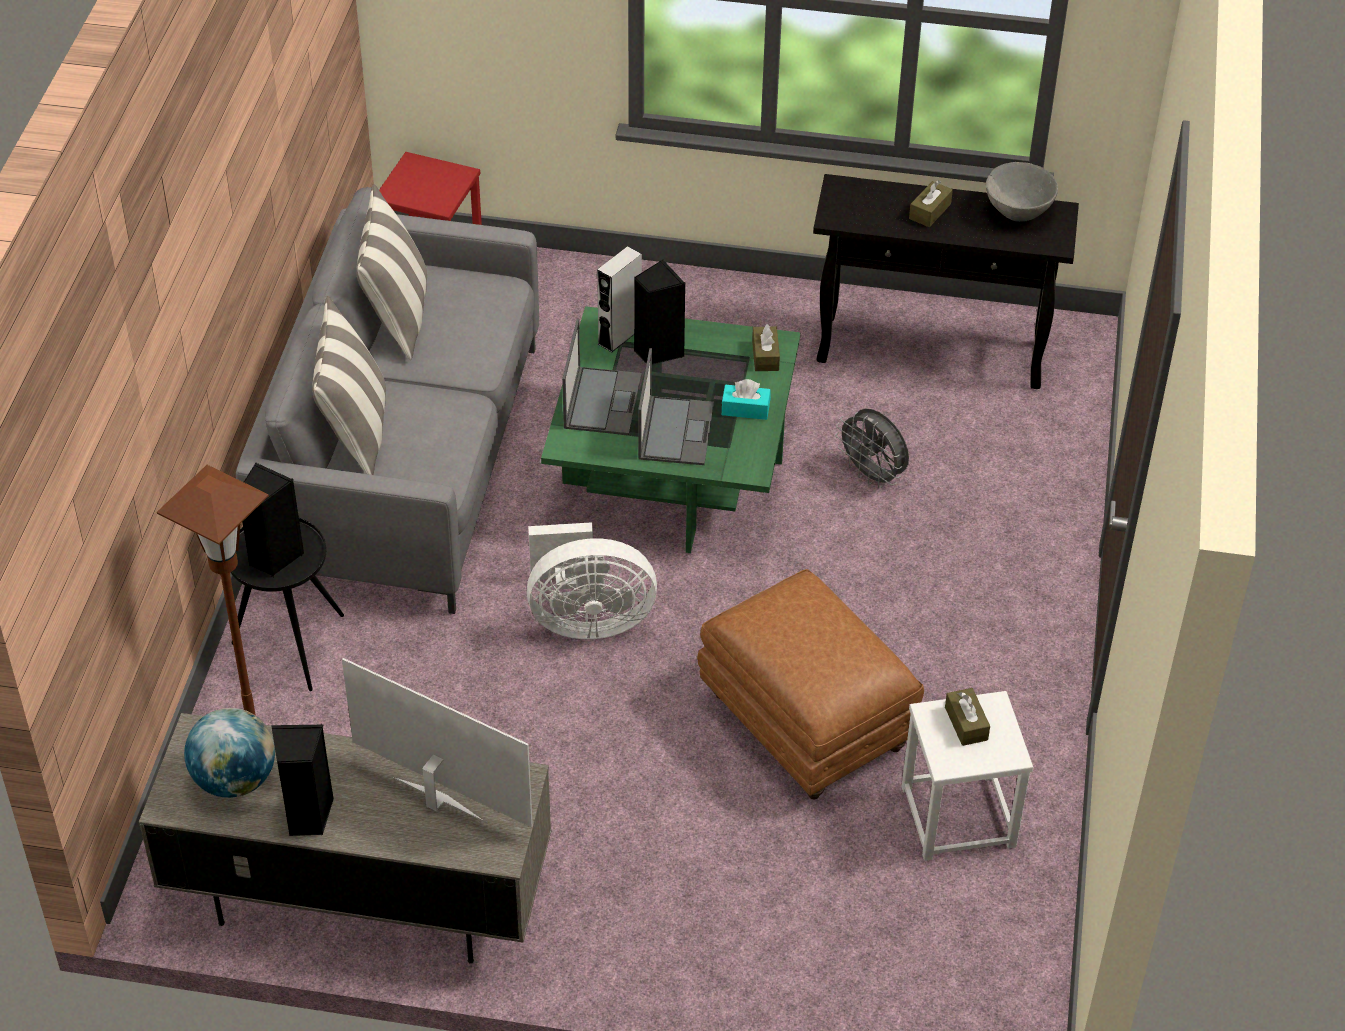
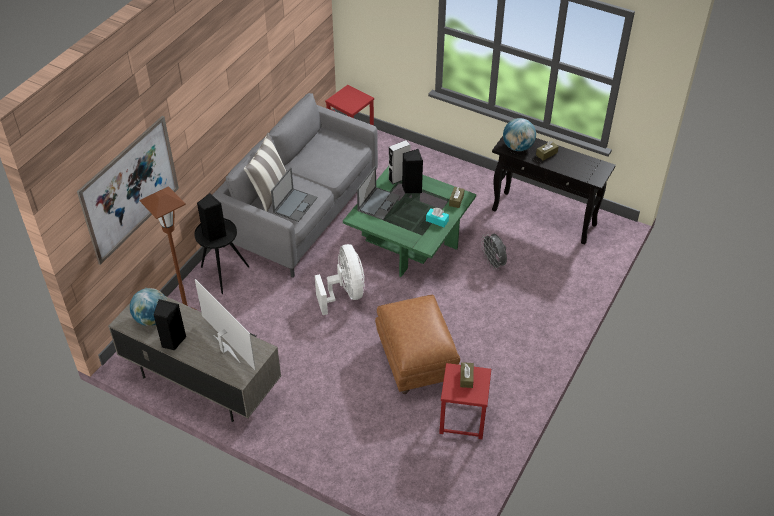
camera: 20 degrees right, 0 degrees up
(120, 492) = (130, 189): none -> picture
(396, 317) = (308, 149): pillow -> none
(586, 619) = (345, 293): white fan -> white fan turned 120 degrees counterclockwise
(675, 430) = (403, 222): laptop -> laptop (295, 205)
(864, 210) = (517, 147): none -> globe
(958, 817) = (462, 419): white stool -> red stool
(1017, 212) = (585, 163): grey bowl -> none

